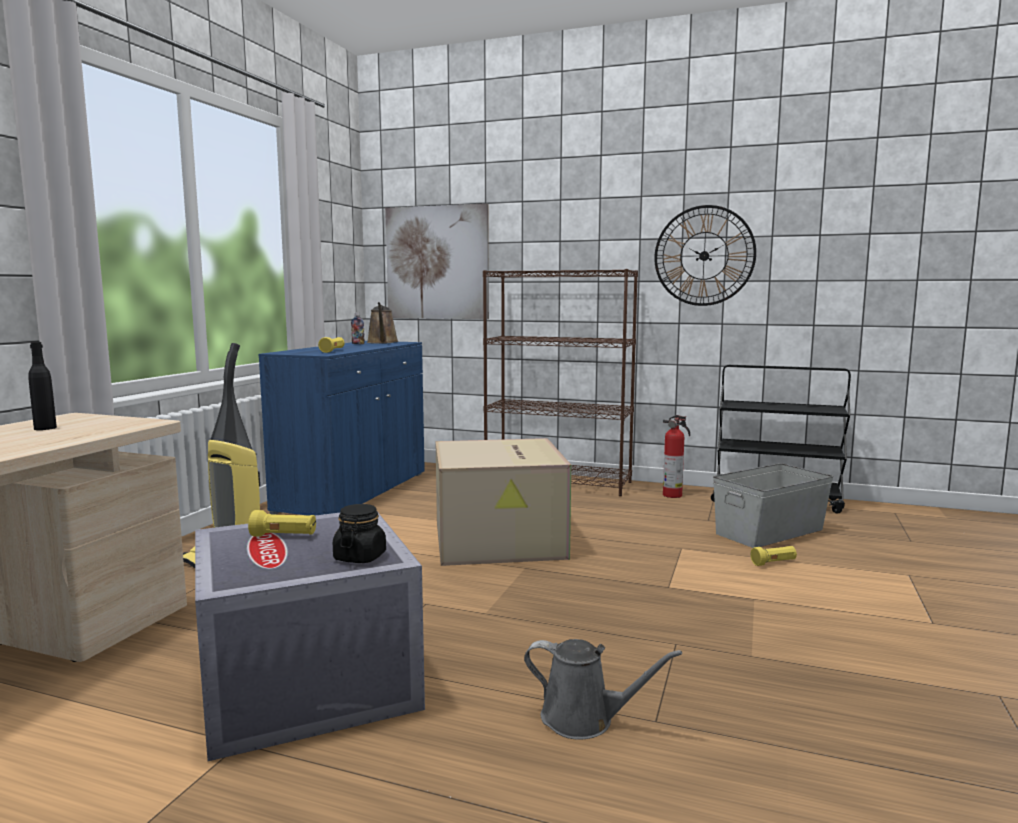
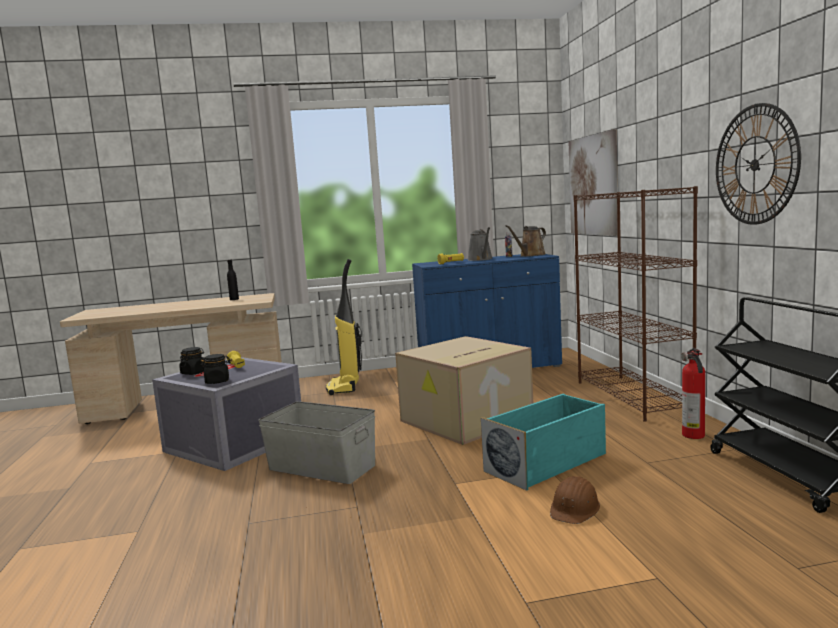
camera: 60 degrees right, 0 degrees up
(243, 565) = (194, 372): none -> black jar
(584, 719) = (238, 505): grey watering can -> grey watering can (481, 259)
(665, 544) = (546, 462): none -> turquoise storage box
(770, 531) = (667, 492): grey storage box -> grey storage box (322, 467)
(774, 563) = (575, 508): yellow flashlight -> brown hard hat

